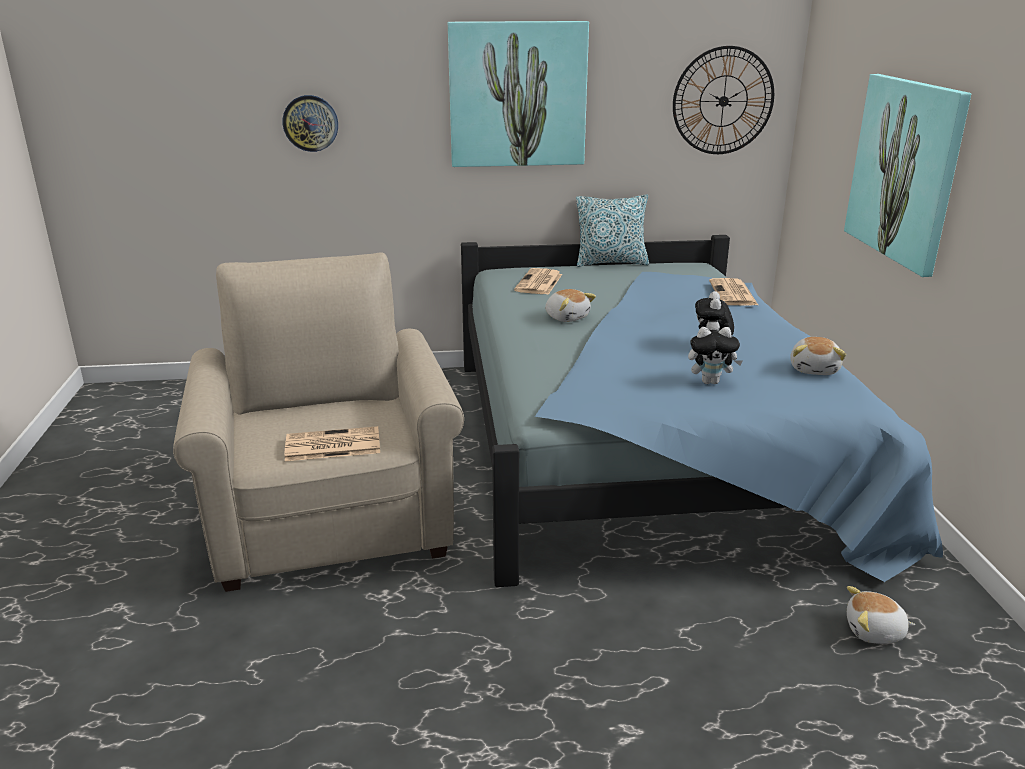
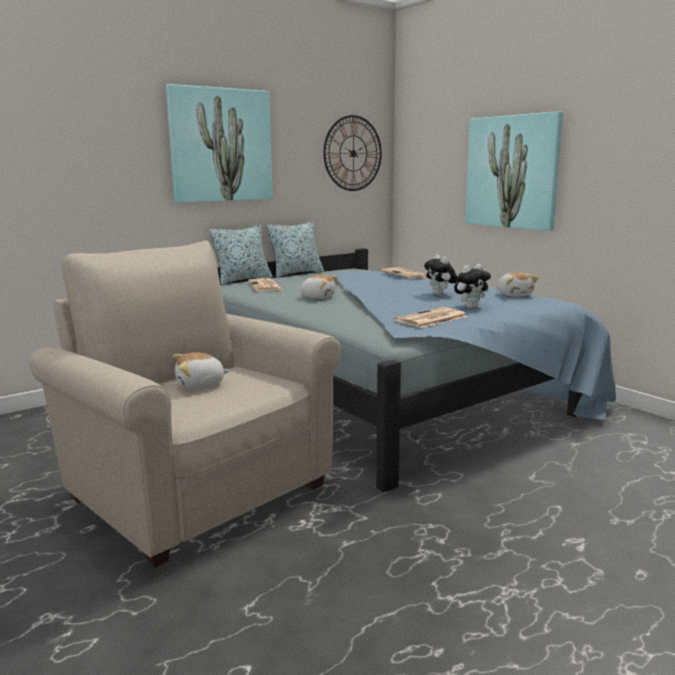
camera: 30 degrees left, 10 degrees down
(310, 123) = (50, 166): wall clock -> none
(331, 445) = (233, 396): newspaper -> newspaper (431, 319)
(533, 265) = (243, 280): none -> pillow
(874, 632) = (627, 446): plush toy -> plush toy (200, 385)

